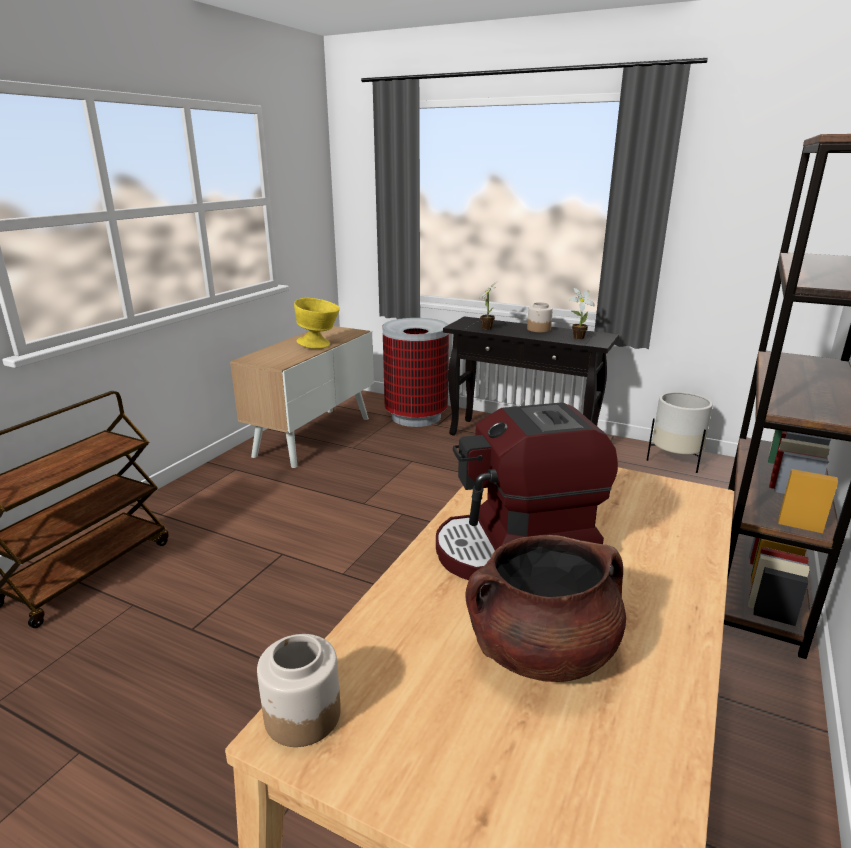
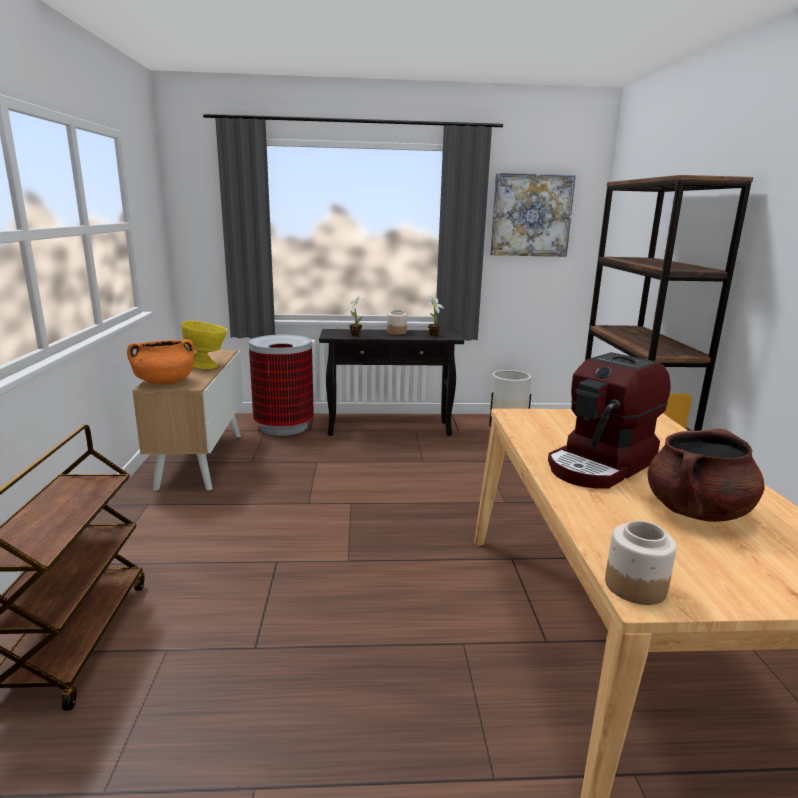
camera: 30 degrees left, 5 degrees down
(263, 357) = (165, 382): none -> orange cooking pot
(746, 186) = (531, 215): none -> picture

